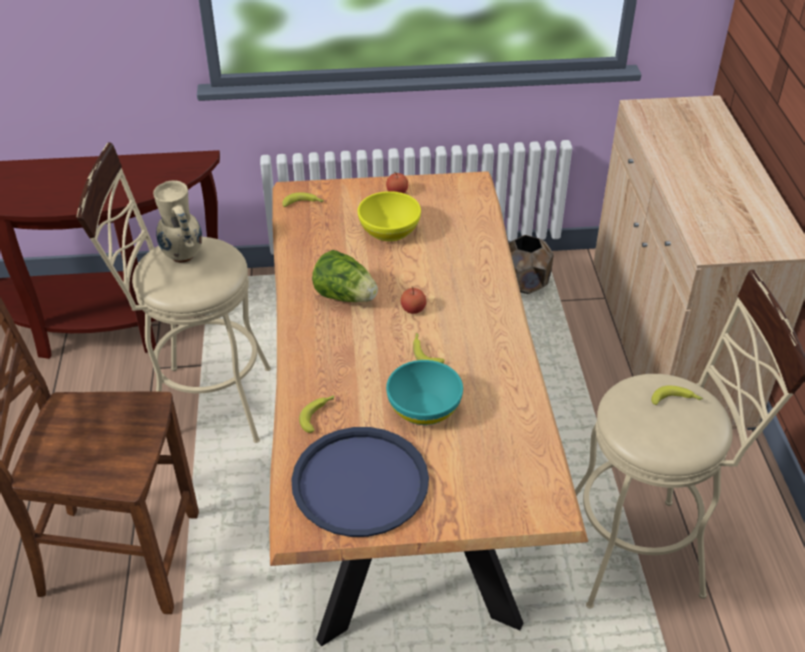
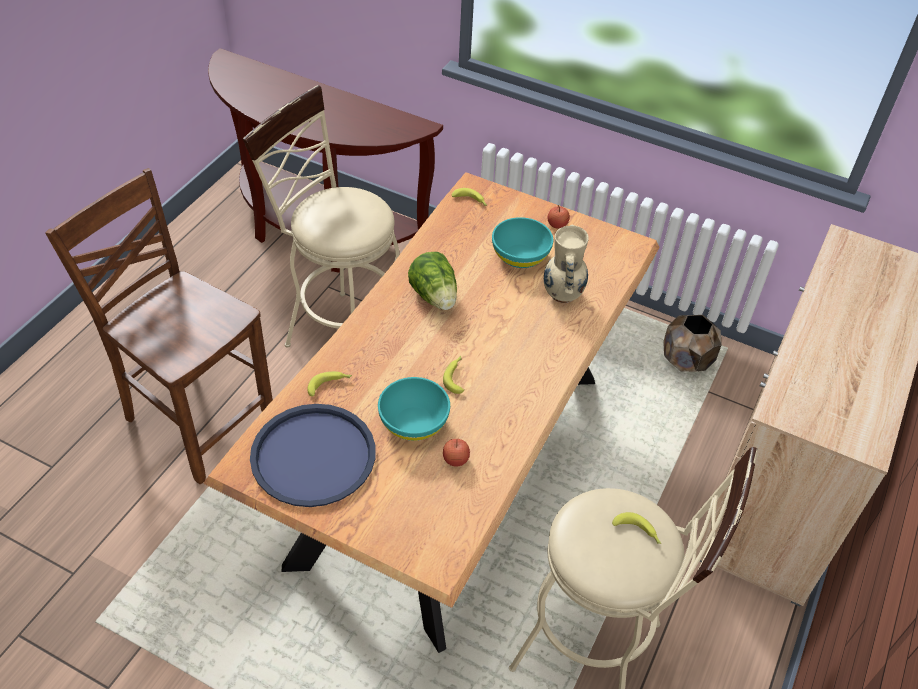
camera: 30 degrees right, 5 degrees up
(183, 256) = (343, 204): beige vase -> beige vase (562, 295)
(389, 231) = (520, 256): yellow bowl -> turquoise bowl
(413, 309) = (479, 334): apple -> apple (455, 459)

